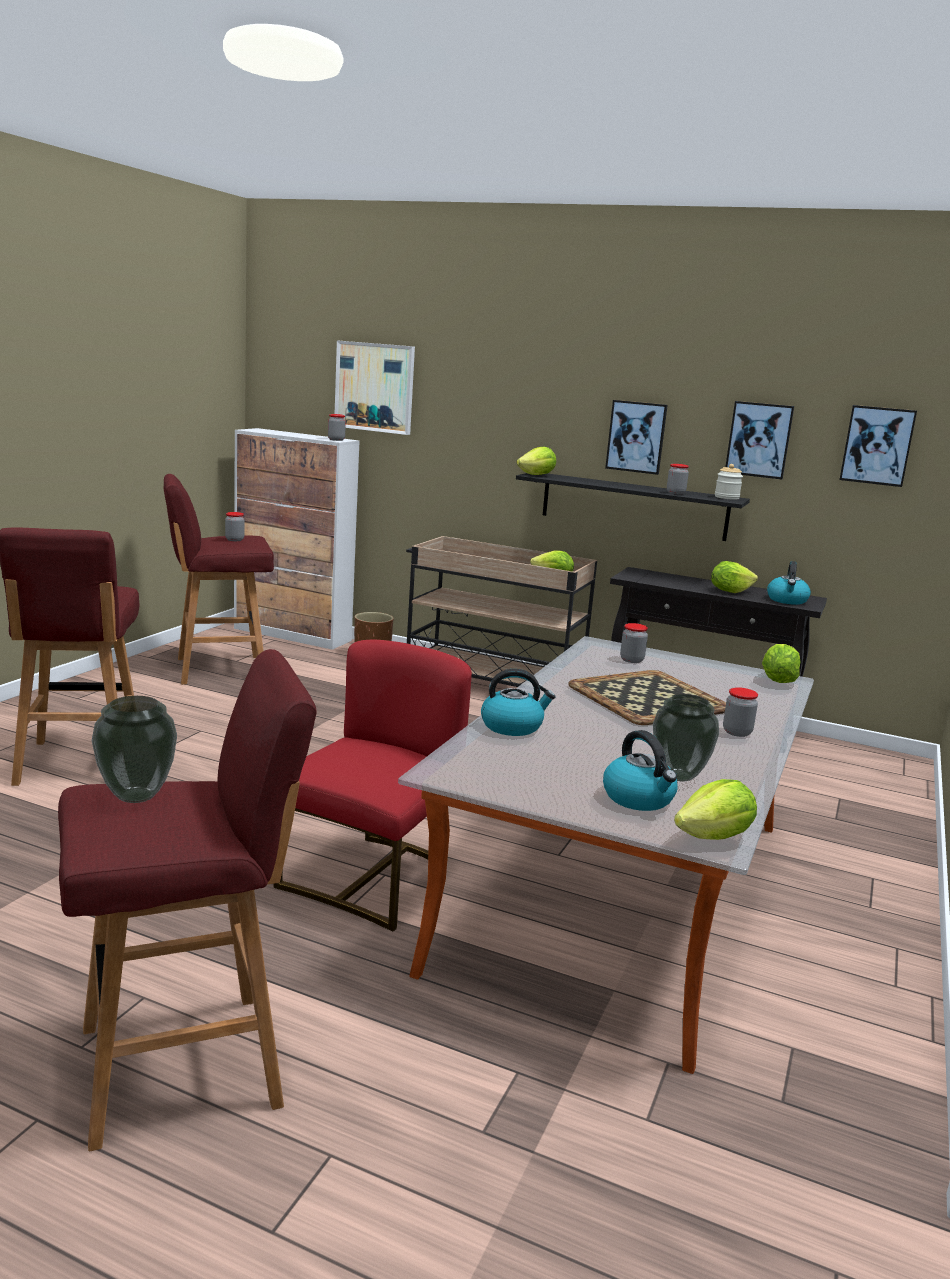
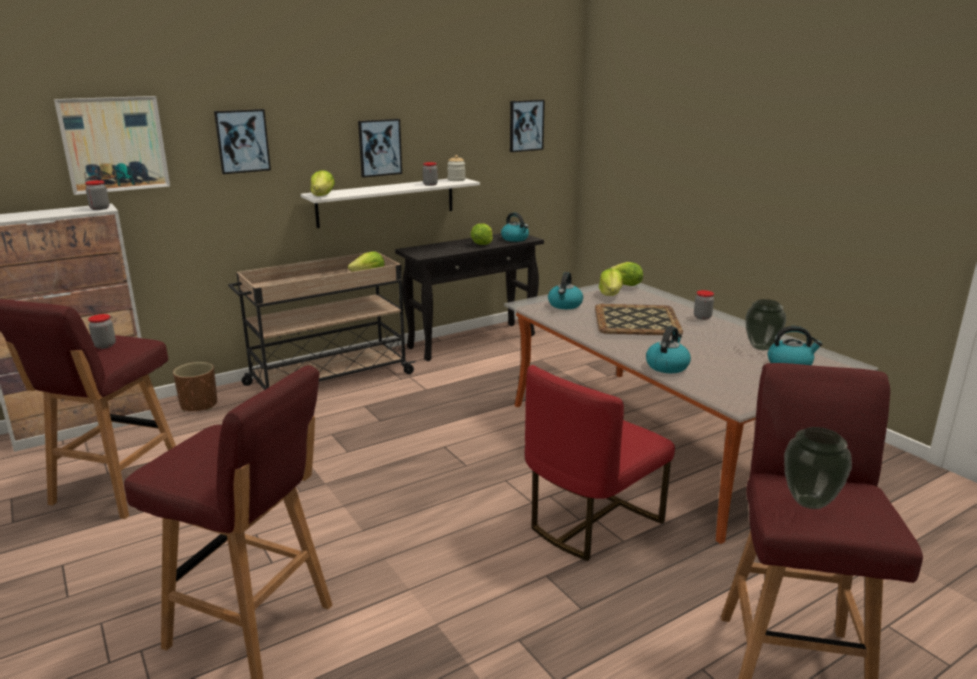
camera: 55 degrees left, 5 degrees up
(371, 877) = (590, 522): red chair -> red chair turned 105 degrees counterclockwise
(631, 660) = (565, 305): jar -> kettle
(633, 506) = (386, 202): black shelf -> white shelf
(714, 837) = (842, 363): lettuce -> lettuce (610, 294)
(759, 439) = (461, 134): picture -> picture (242, 141)

